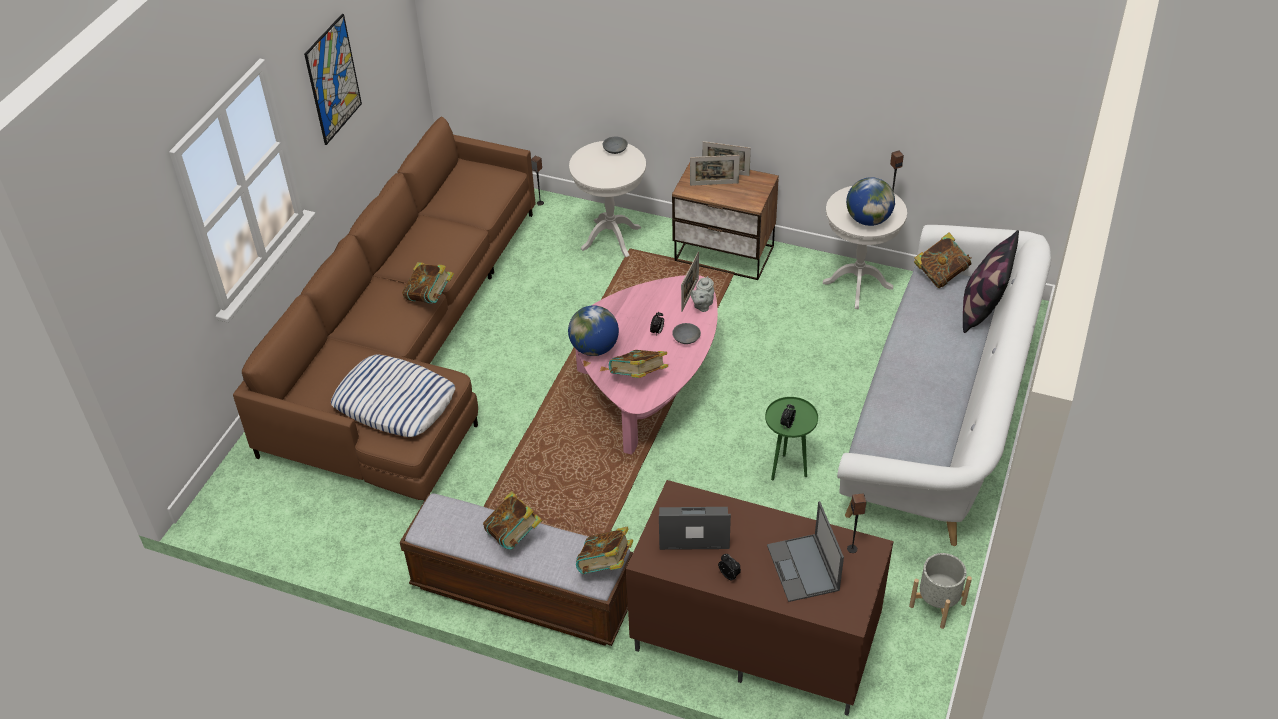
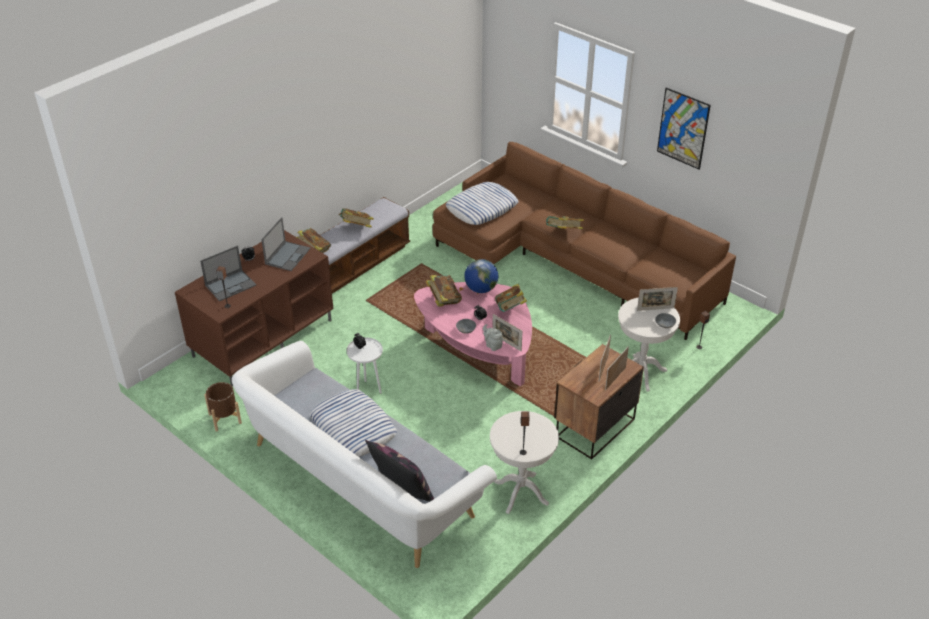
camera: 110 degrees right, 5 degrees down
(591, 161) = (655, 309): none -> picture frame
(787, 470) = (367, 390): green side table -> white side table
(803, 568) = (231, 285): laptop -> laptop turned 135 degrees clockwise
(868, 220) = (511, 431): globe -> none
(927, 380) = (353, 428): none -> pillow
(937, 604) = (225, 419): grey planter -> brown planter
(940, 274) = (453, 482): book -> book (510, 309)

